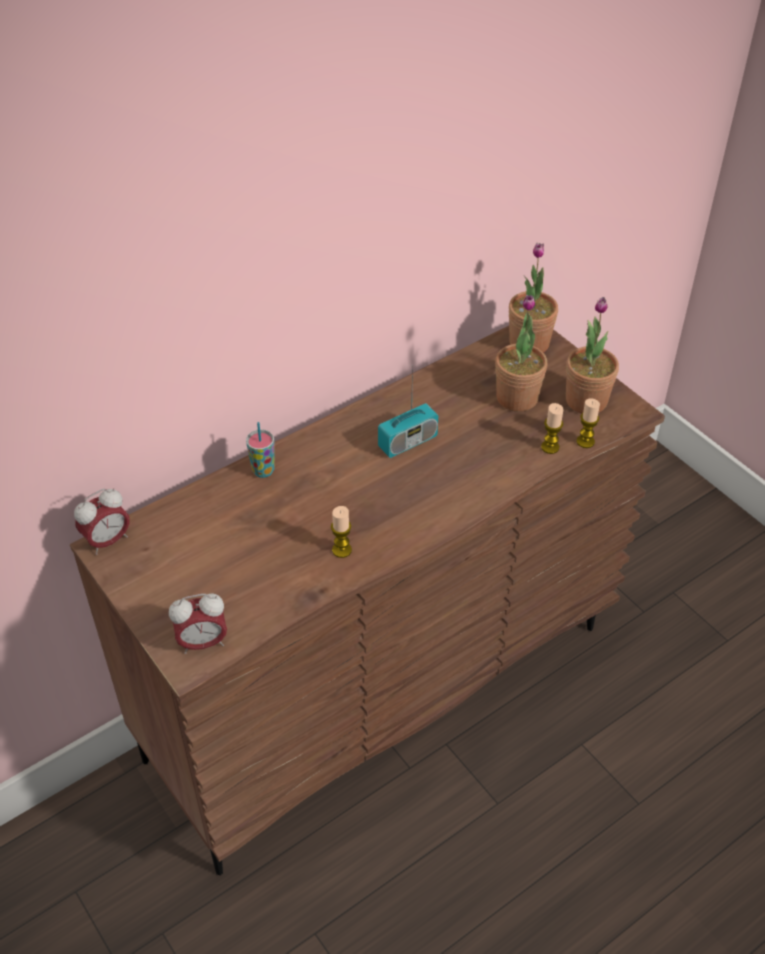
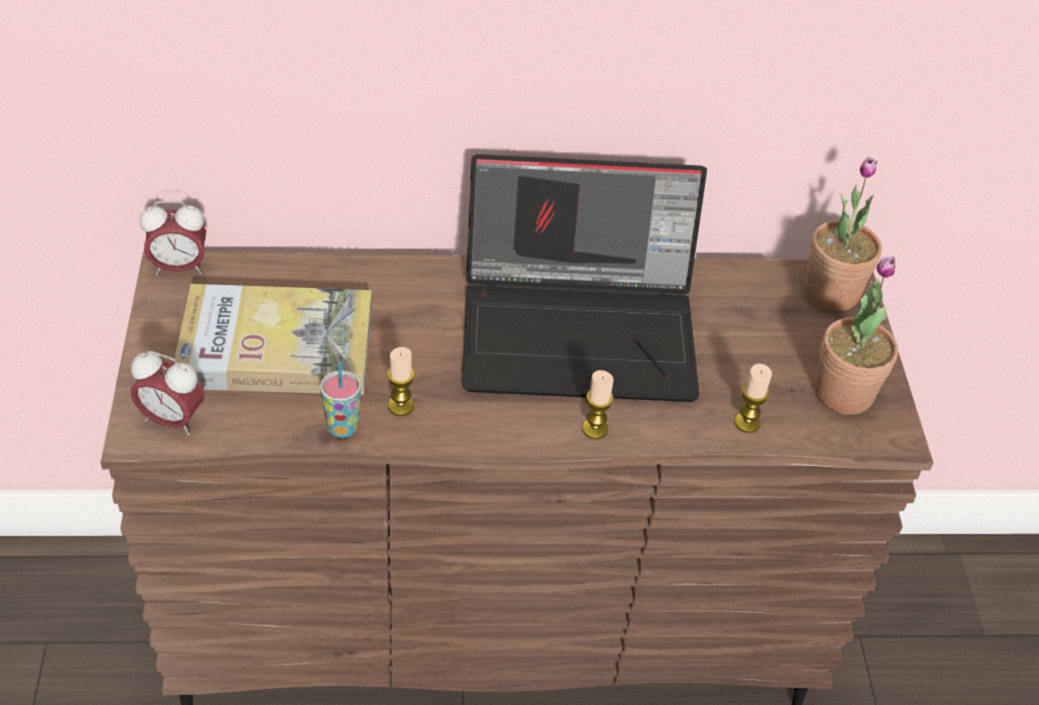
camera: 30 degrees right, 0 degrees up
(226, 557) = (276, 346): none -> book
(263, 471) = (397, 278): cup -> cup (342, 427)
(408, 442) = (582, 329): radio -> laptop
(517, 398) = (758, 346): potted plant -> none
(585, 441) = (798, 439): candle -> candle (594, 429)

